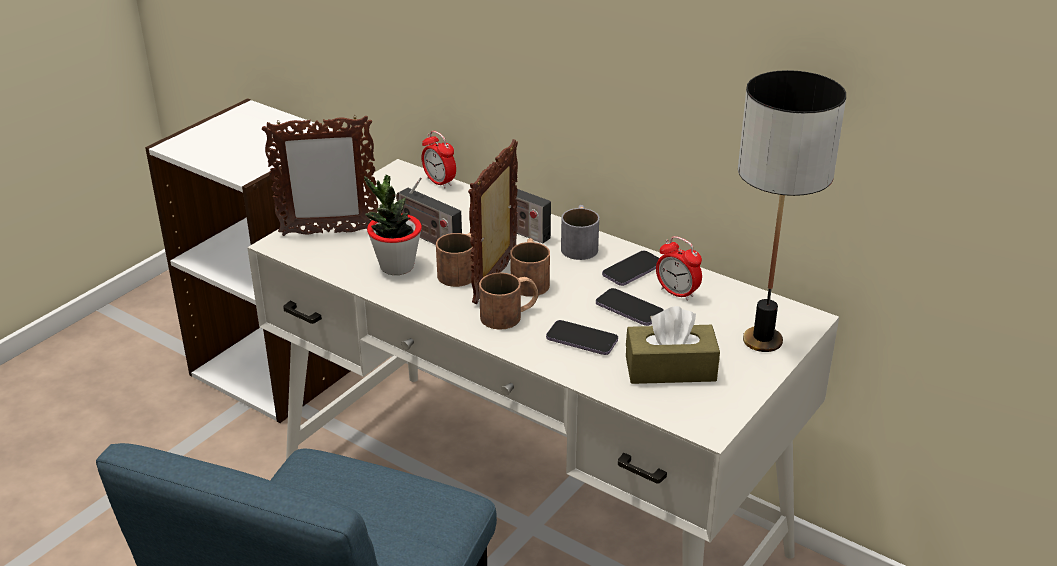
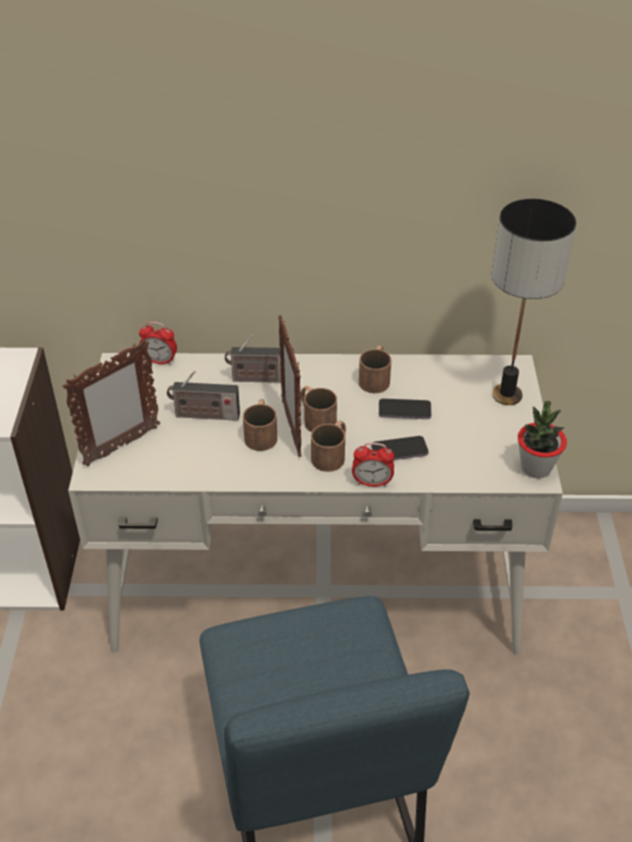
camera: 35 degrees left, 10 degrees up
(396, 266) = (208, 452): potted plant -> potted plant (535, 468)
(580, 244) = (319, 371): grey mug -> none
(632, 270) = (375, 377): phone -> brown mug
(670, 369) = (475, 445): brown tissue box -> none
(677, 293) = (421, 382): alarm clock -> alarm clock (372, 482)

